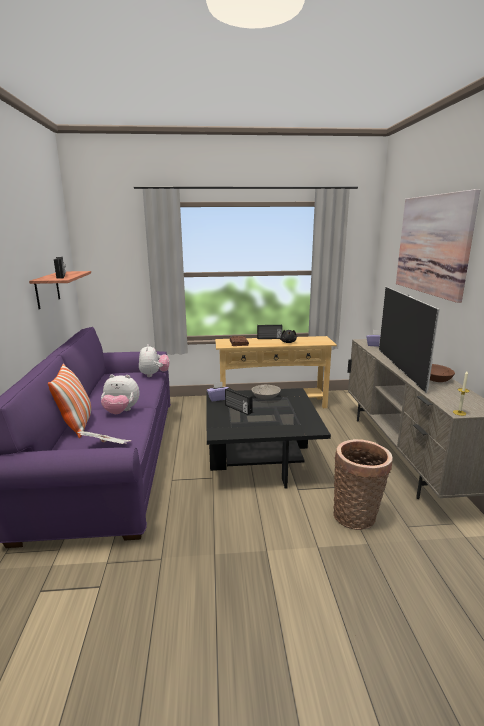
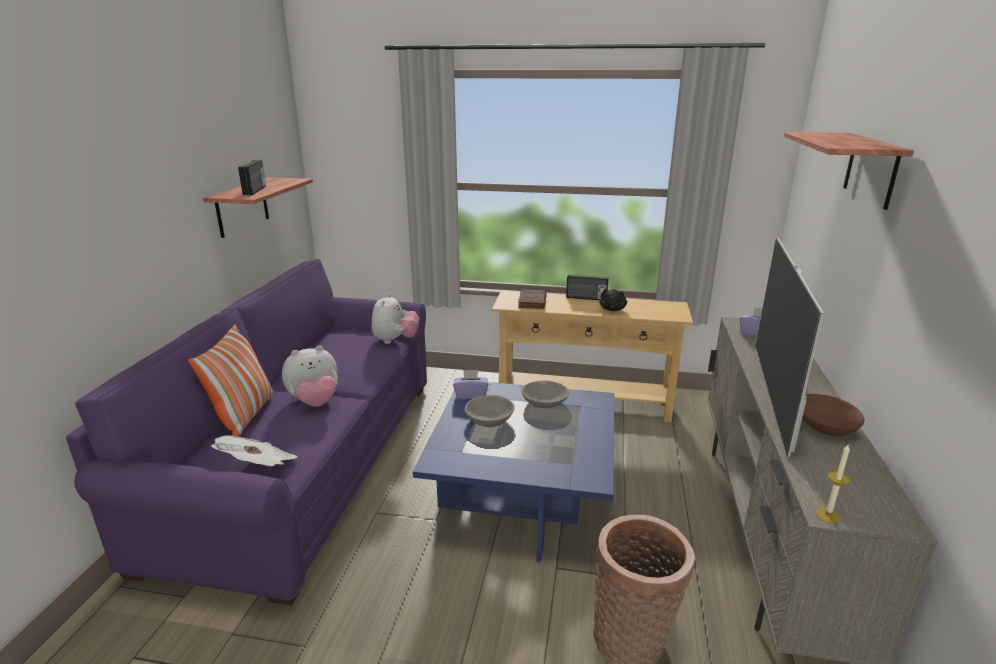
camera: 15 degrees right, 5 degrees up
(121, 412) = (315, 402): plush toy -> plush toy turned 45 degrees counterclockwise
(238, 409) = (489, 420): radio -> grey bowl
(261, 458) = (523, 498): black coffee table -> blue coffee table
(432, 245) = (871, 169): picture -> shelf

